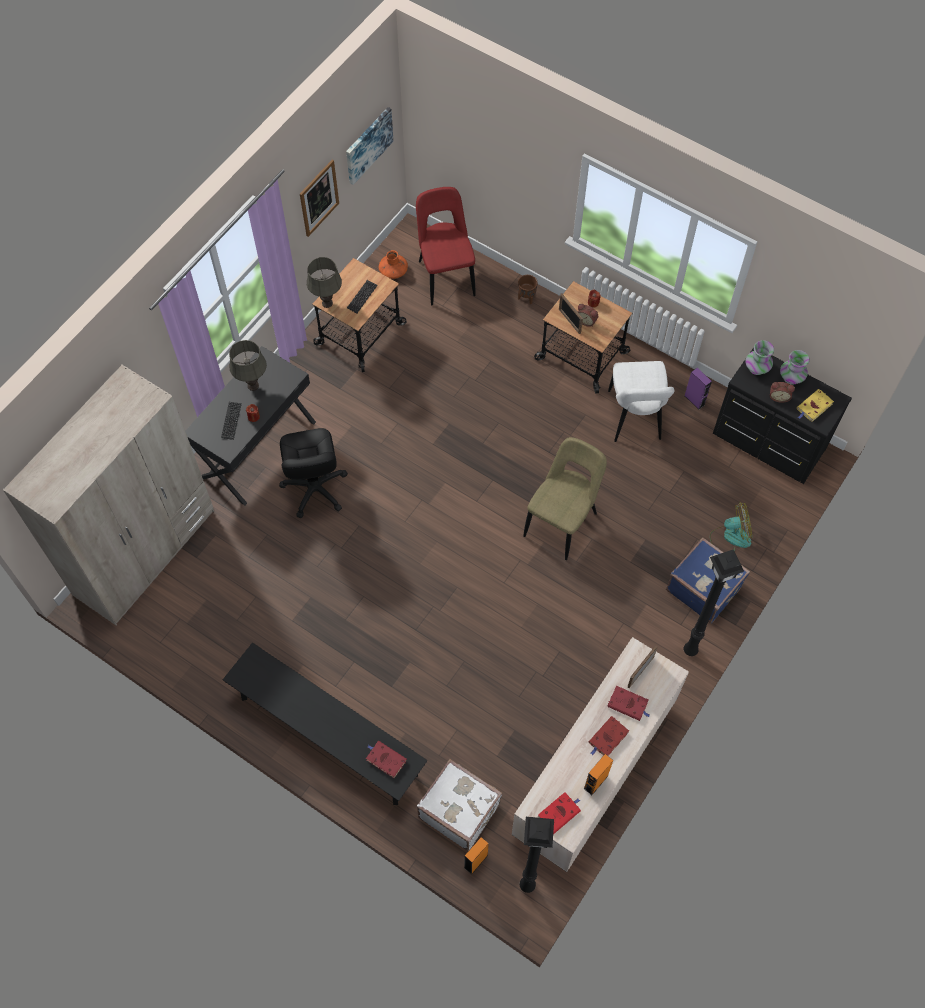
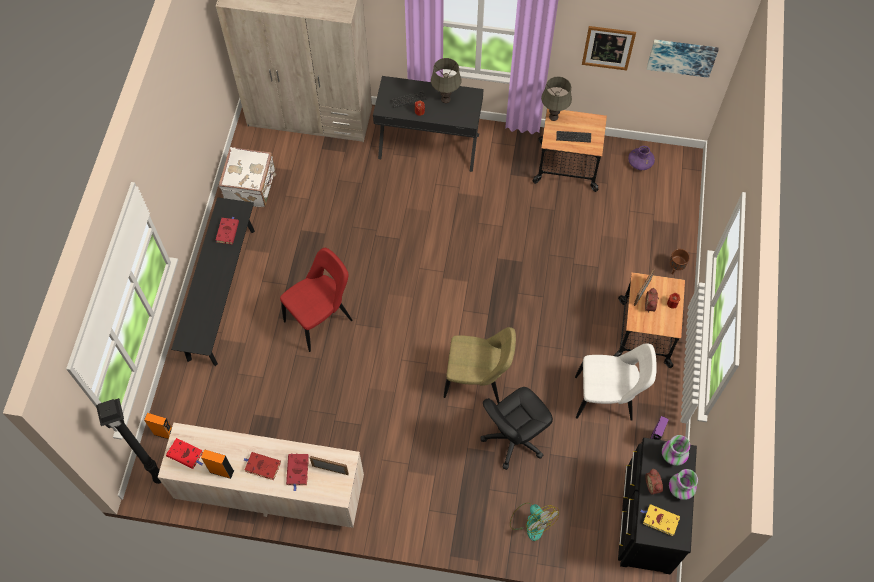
camera: 65 degrees right, 0 degrees up
(314, 489) = (415, 196): black office chair -> black office chair (513, 438)
(385, 759) = (199, 327): red book -> red book (227, 231)
(393, 271) = (640, 163): orange vase -> purple vase
(445, 276) = (659, 201): red chair -> red chair (321, 319)
(459, 809) = (200, 405): white suitcase -> white suitcase (251, 186)
(634, 418) = (607, 399): white chair -> white chair turned 150 degrees counterclockwise
(691, 651) = (409, 528): black floor lamp -> none
(703, 588) = (472, 516): blue suitcase -> none

